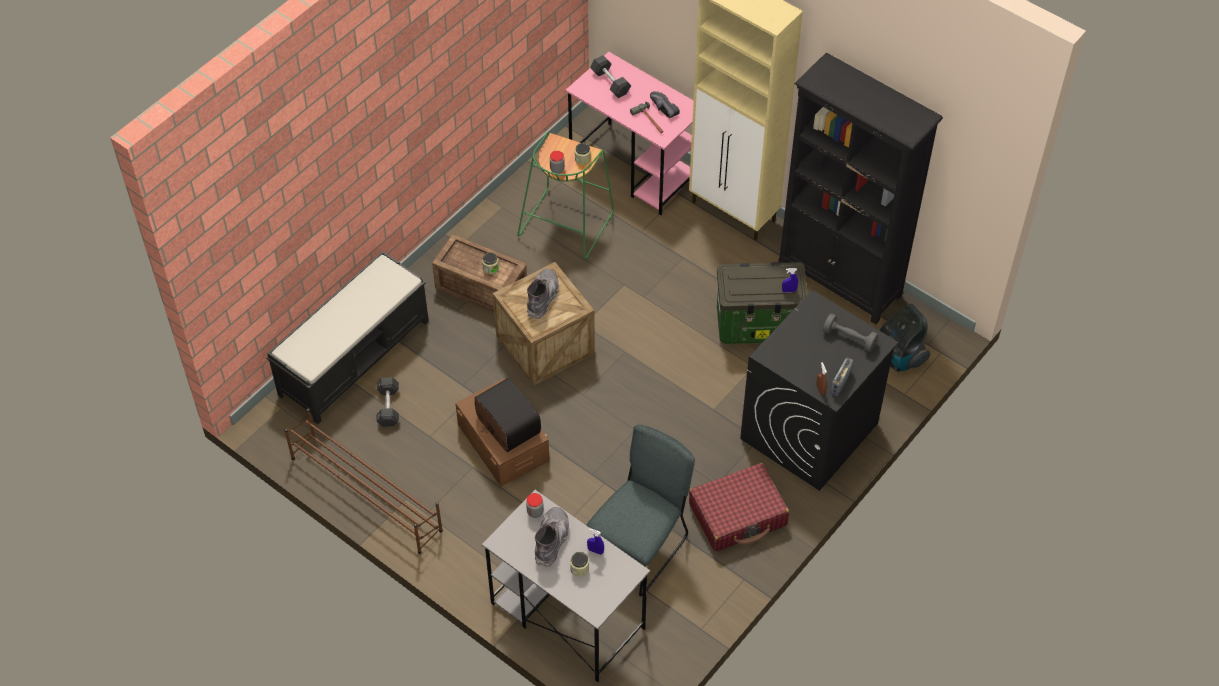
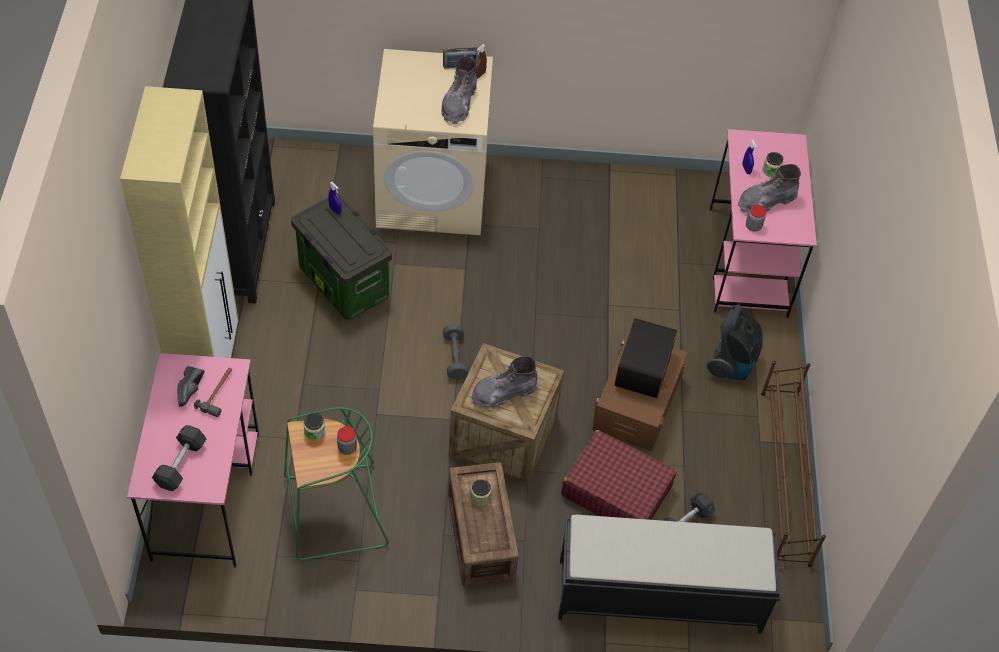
camera: 130 degrees left, 0 degrees up
(566, 615) = (748, 262): grey desk -> pink desk
(640, 546) = (644, 248): grey chair -> none
(738, 515) = (555, 201): red suitcase -> red suitcase (616, 490)
(796, 357) = (459, 103): none -> grey boot
(809, 432) = (433, 194): black washing machine -> beige washing machine
(849, 338) = (408, 79): grey dumbbell -> grey dumbbell (455, 357)
(898, 357) = (300, 170): vacuum cleaner -> vacuum cleaner (732, 363)

